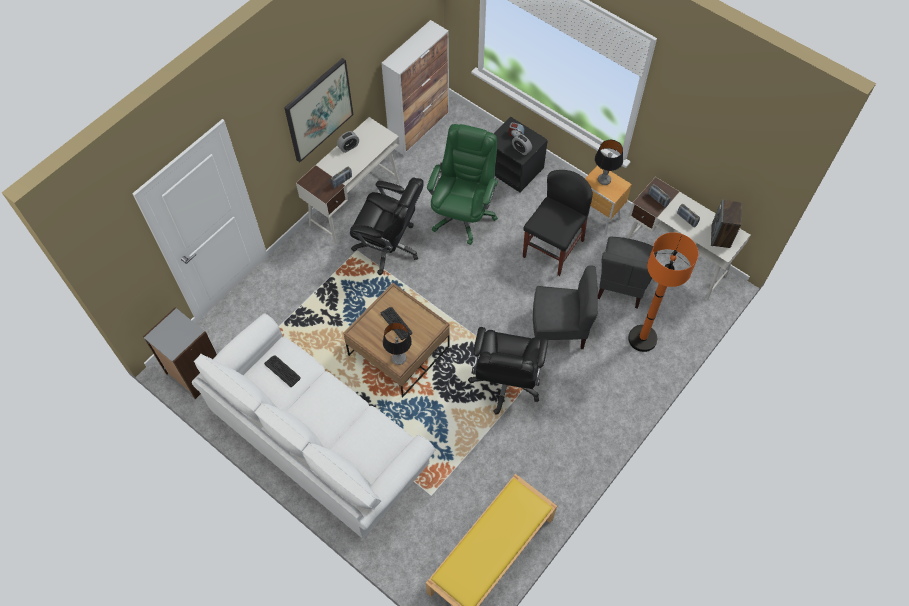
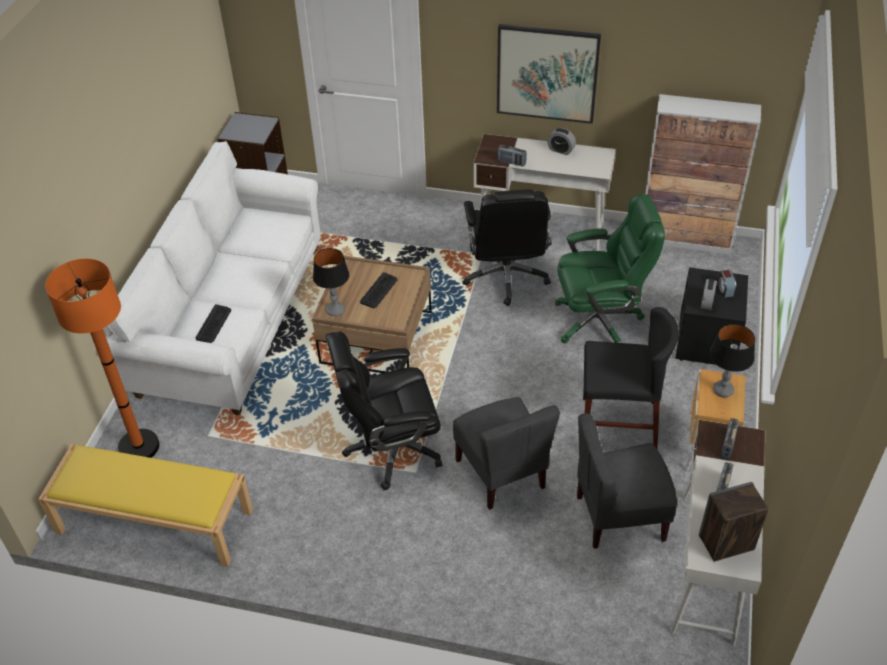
camera: 65 degrees right, 15 degrees down
(282, 371) = (267, 229): keyboard -> keyboard (214, 324)
(642, 339) = (549, 572): orange floor lamp -> orange floor lamp (139, 447)

